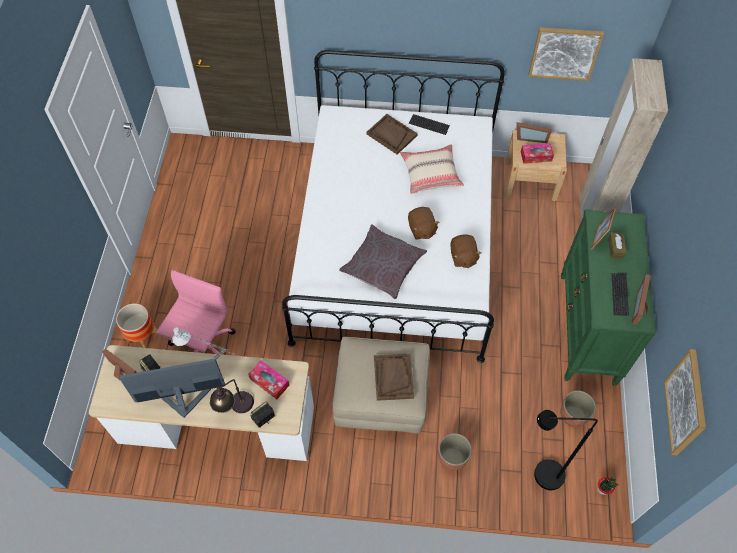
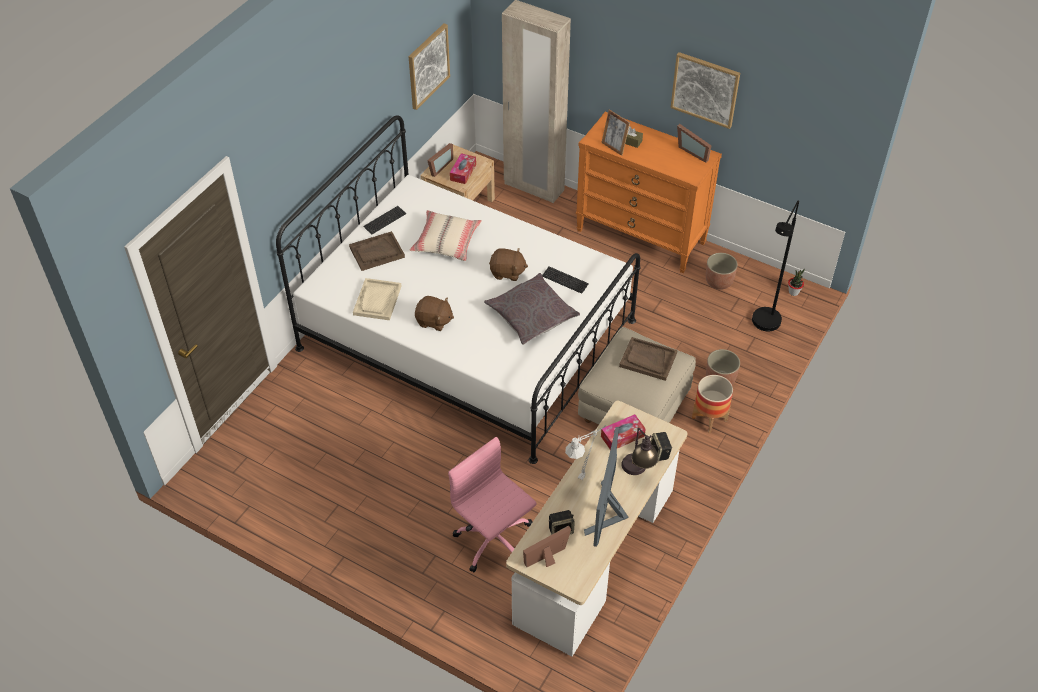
camera: 65 degrees left, 10 degrees down
(143, 338) = (449, 596): planter -> planter (709, 419)
(341, 157) = (377, 300): none -> beige tray
(463, 257) = (557, 256): brown plush toy -> brown plush toy (434, 321)
(588, 329) = (641, 236): green dresser -> orange dresser
(619, 294) = (675, 158): keyboard -> keyboard (565, 280)
(686, 403) = (811, 144): picture -> picture (705, 89)

